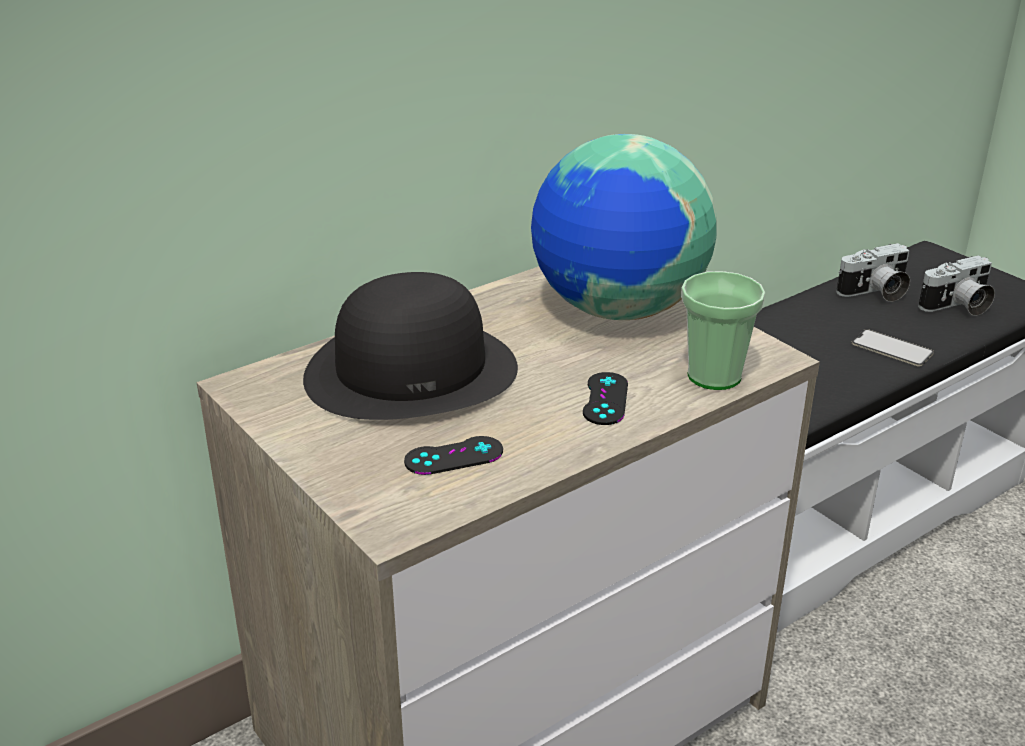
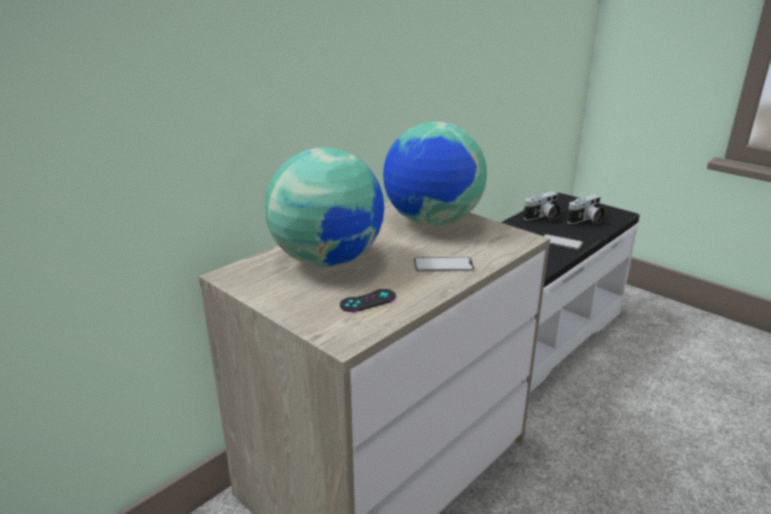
camera: 10 degrees left, 5 degrees down
(412, 370) = (327, 260): black hat -> globe
(605, 399) = (443, 265): black game controller -> phone
(714, 376) = (498, 249): cup -> none

